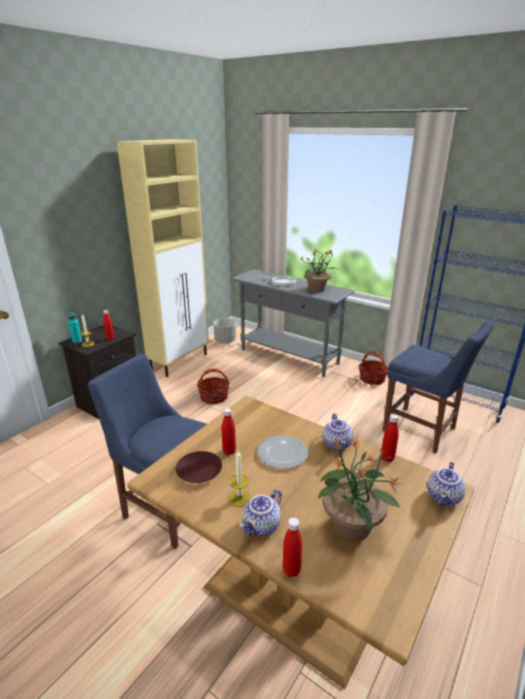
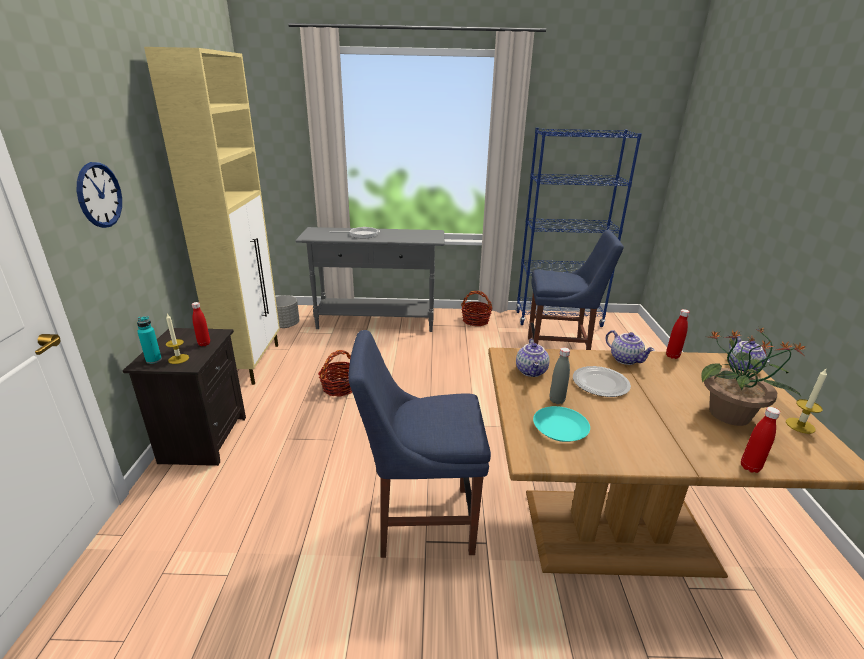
camera: 35 degrees left, 0 degrees up
(62, 235) = (99, 195): none -> wall clock
(199, 471) = (560, 429): brown plate -> turquoise plate
(229, 451) = (556, 400): red bottle -> grey bottle
(239, 498) = (628, 434): candle -> candle (800, 425)
(262, 526) = (680, 447): teapot -> teapot (532, 371)
(317, 289) = (409, 235): potted plant -> none

